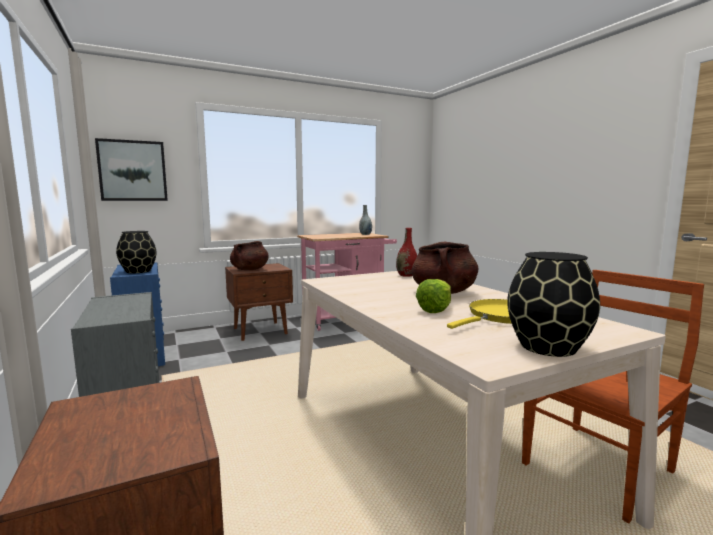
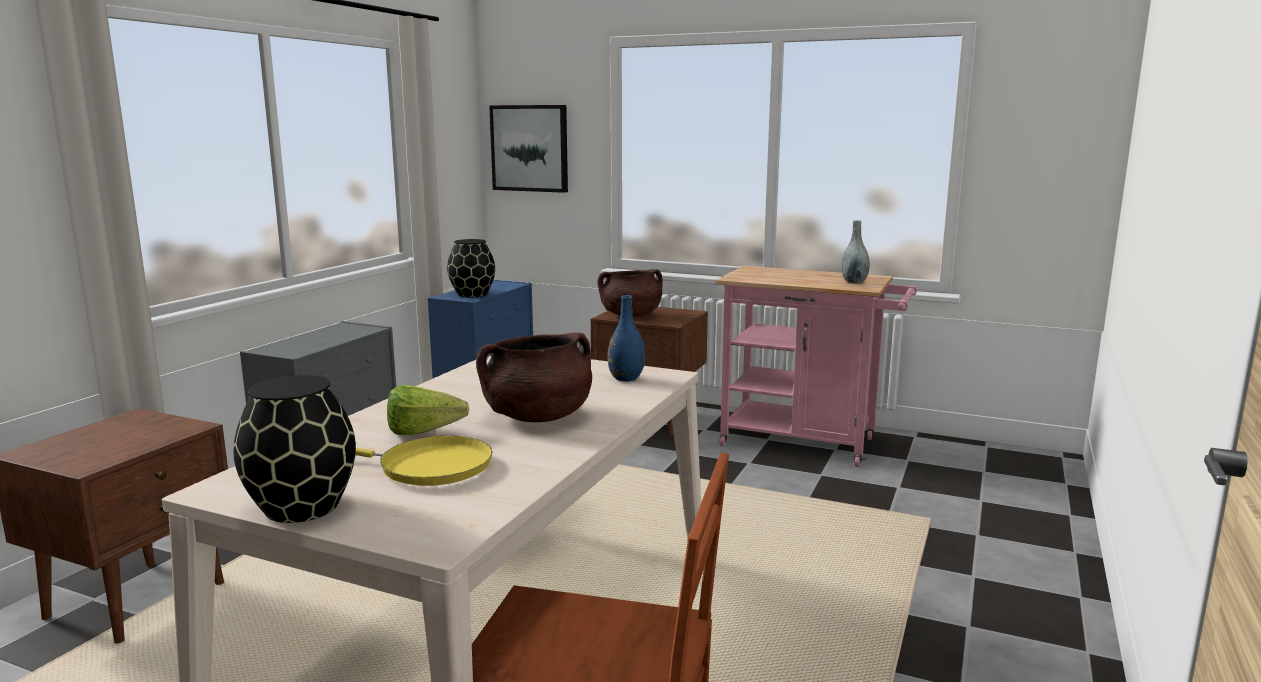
camera: 50 degrees right, 5 degrees up
(406, 275) = (626, 378): red vase -> blue vase

